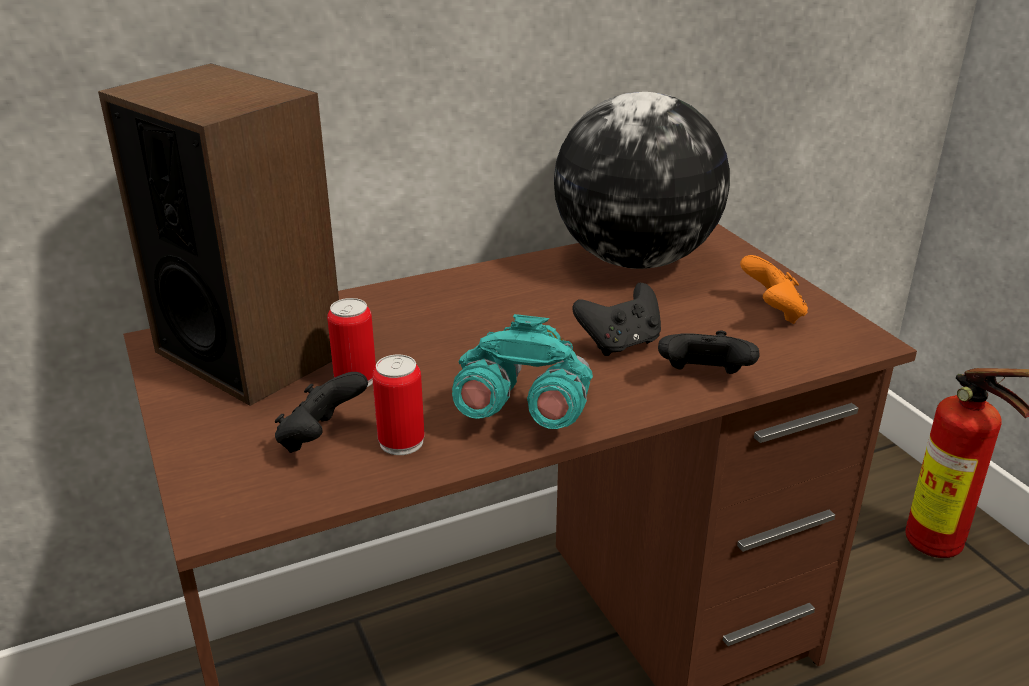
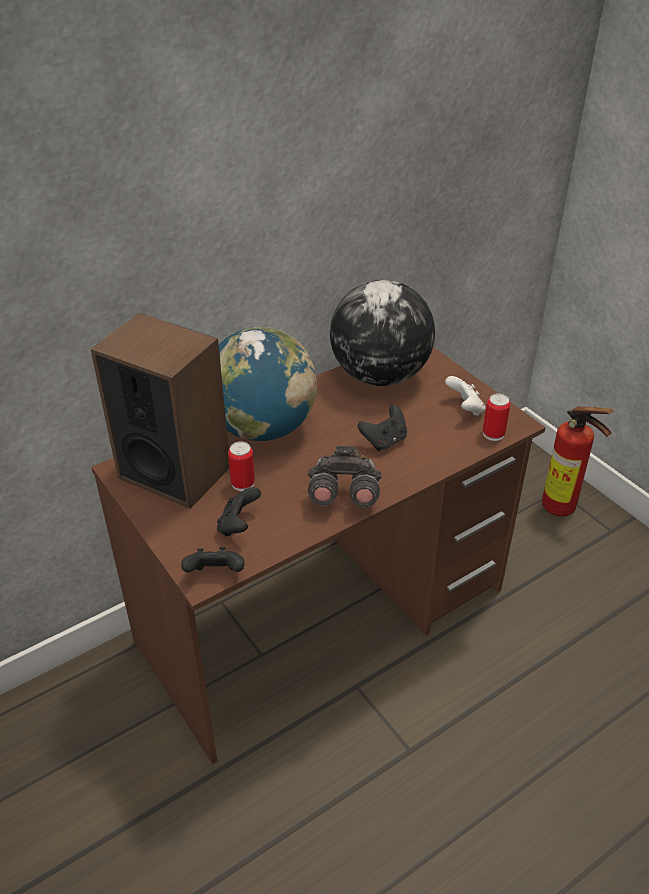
camera: 10 degrees left, 10 degrees up
(401, 442) = (283, 521): can -> can (493, 434)
(420, 308) = (262, 428): none -> globe
(524, 413) = (343, 495): turquoise binoculars -> grey binoculars
(704, 378) = (434, 460): black game controller -> black game controller (216, 574)
(772, 312) = (465, 408): orange game controller -> white game controller

